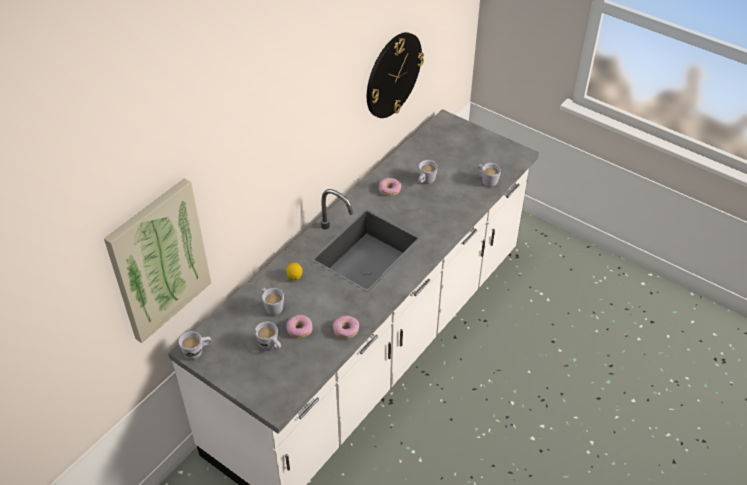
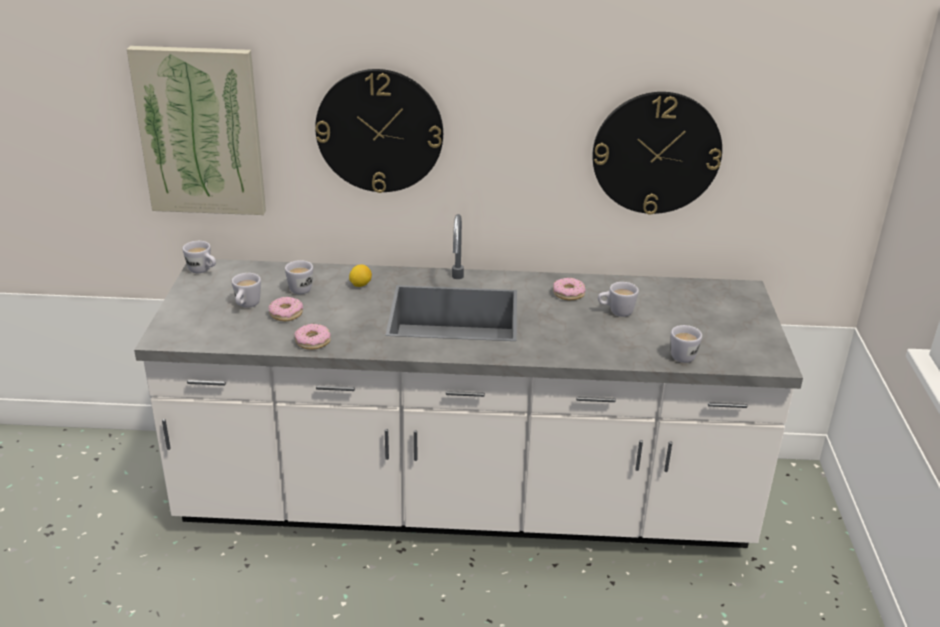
camera: 55 degrees right, 15 degrees down
(263, 171) = (379, 131): none -> wall clock

